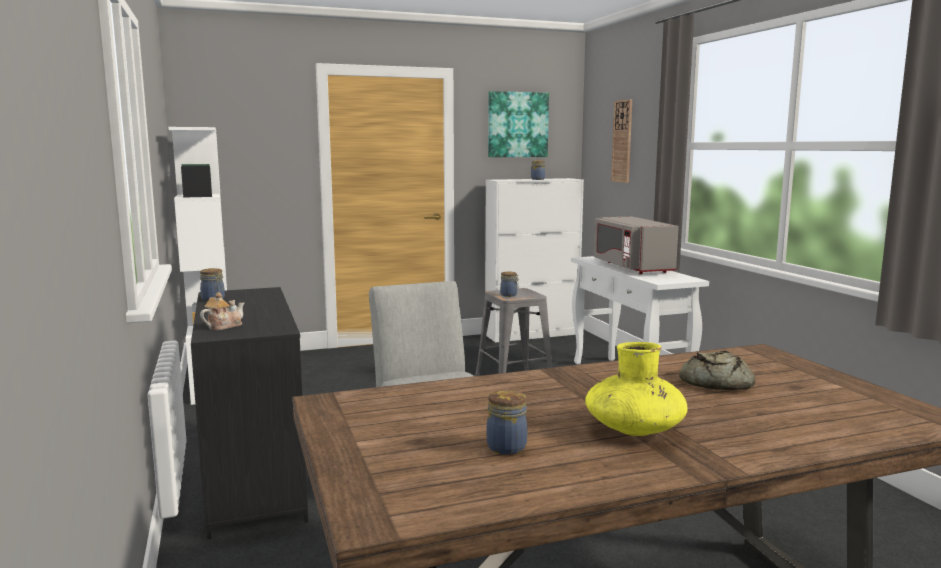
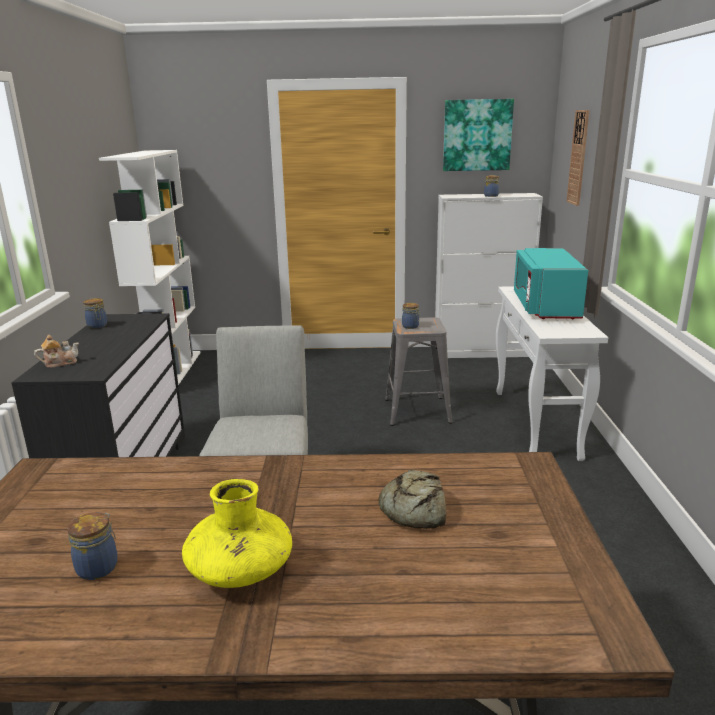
camera: 20 degrees right, 10 degrees up
(631, 267) = (545, 307): grey microwave -> turquoise microwave

